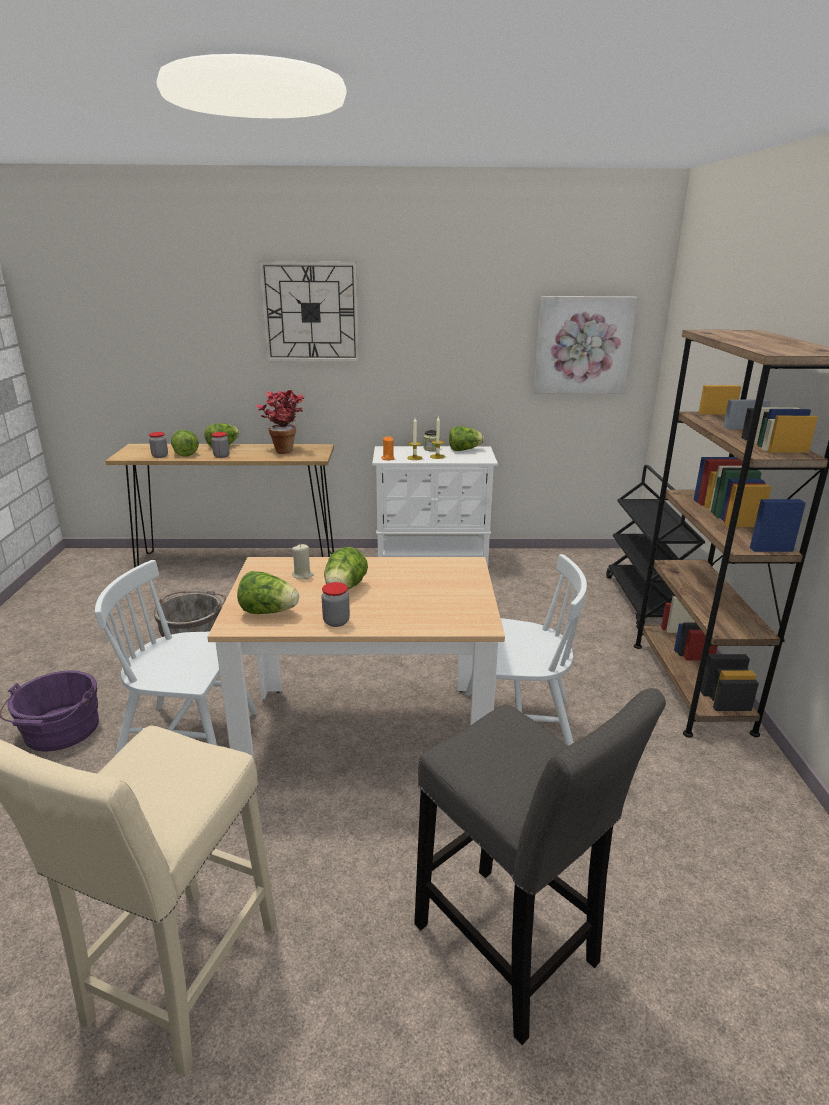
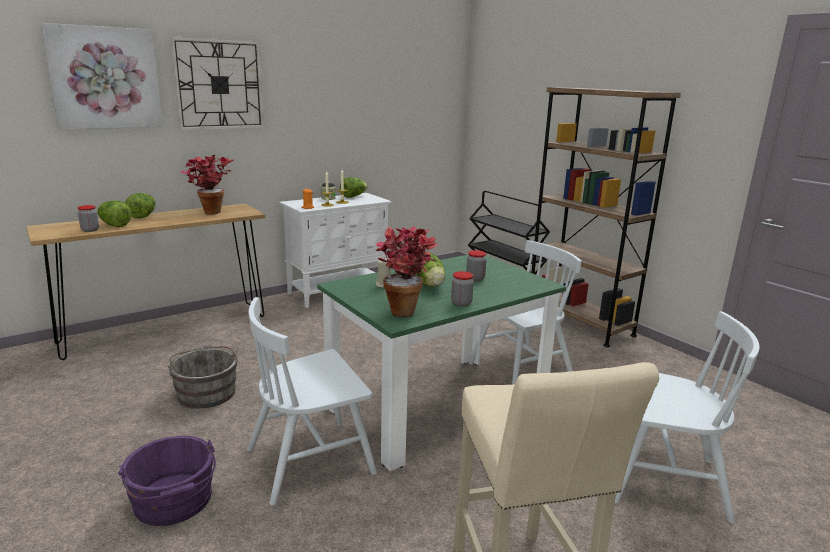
camera: 35 degrees left, 5 degrees down
(221, 456) = (158, 222): jar -> jar (475, 279)
(268, 612) = (405, 309): lettuce -> potted plant
(366, 733) = (437, 407): beige dining table -> green dining table
(511, 953) = (663, 480): grey stool -> white chair
(582, 345) = (421, 111): picture -> picture (105, 78)

